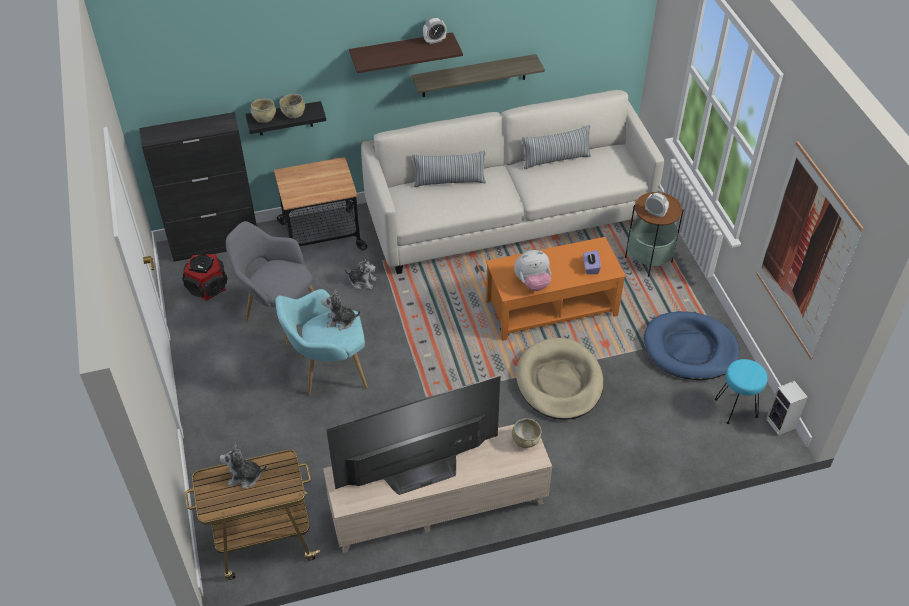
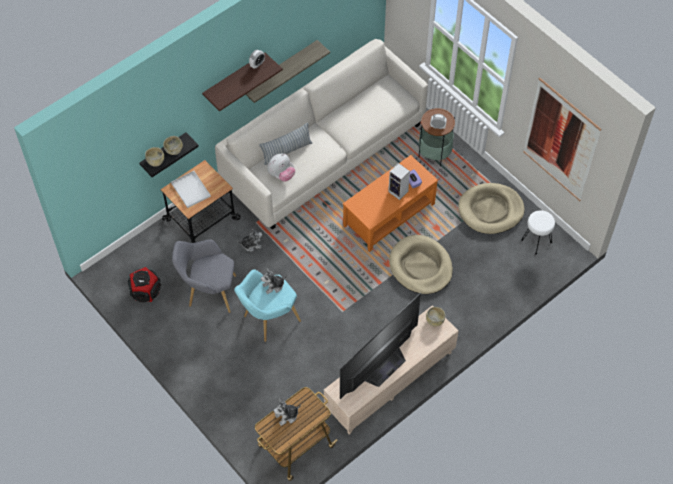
camera: 25 degrees left, 10 degrees up
(216, 244) = (129, 255): black cabinet -> none
(308, 181) = (191, 190): none -> white tray
(532, 283) = (381, 208): plush toy -> plush toy (281, 175)
(556, 159) = (349, 105): pillow -> none
(690, 349) = (490, 210): blue dog bed -> beige dog bed
(736, 408) = (536, 241): turquoise stool -> white stool
(781, 424) = (567, 241): speaker -> speaker (399, 192)

